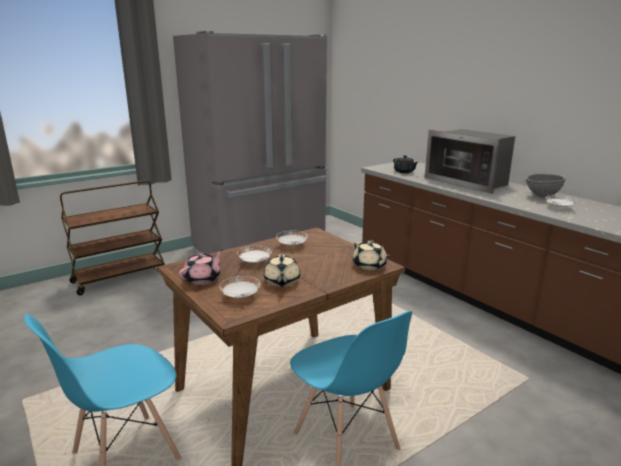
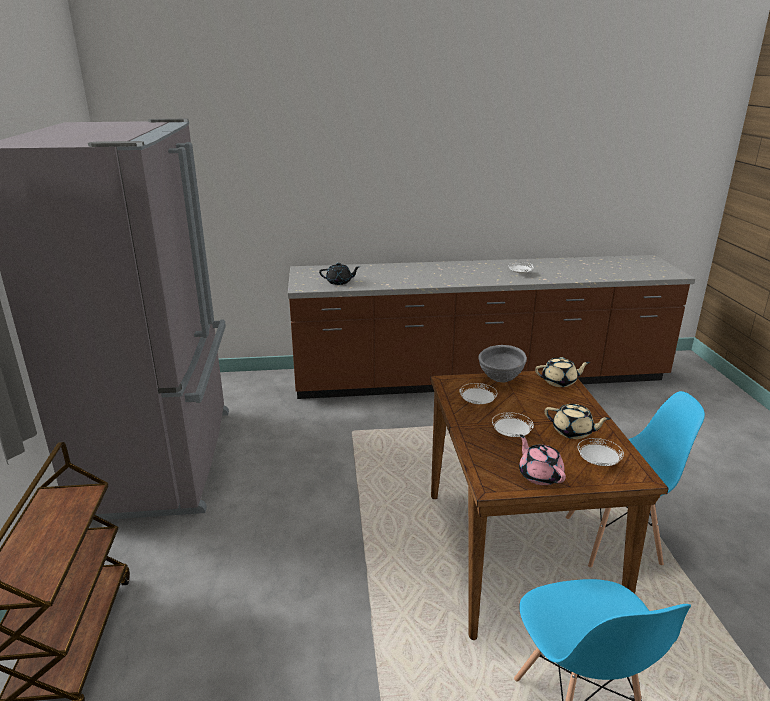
camera: 60 degrees left, 5 degrees up
(468, 182) = (413, 273): microwave -> none
(542, 196) = (486, 268): grey bowl -> grey bowl (500, 380)

